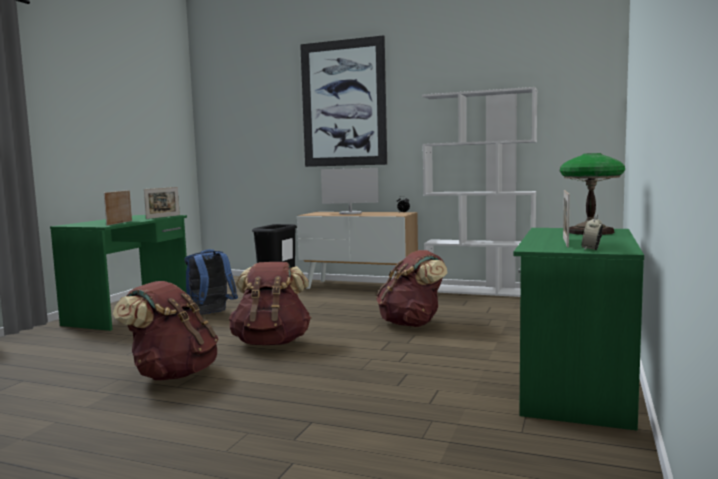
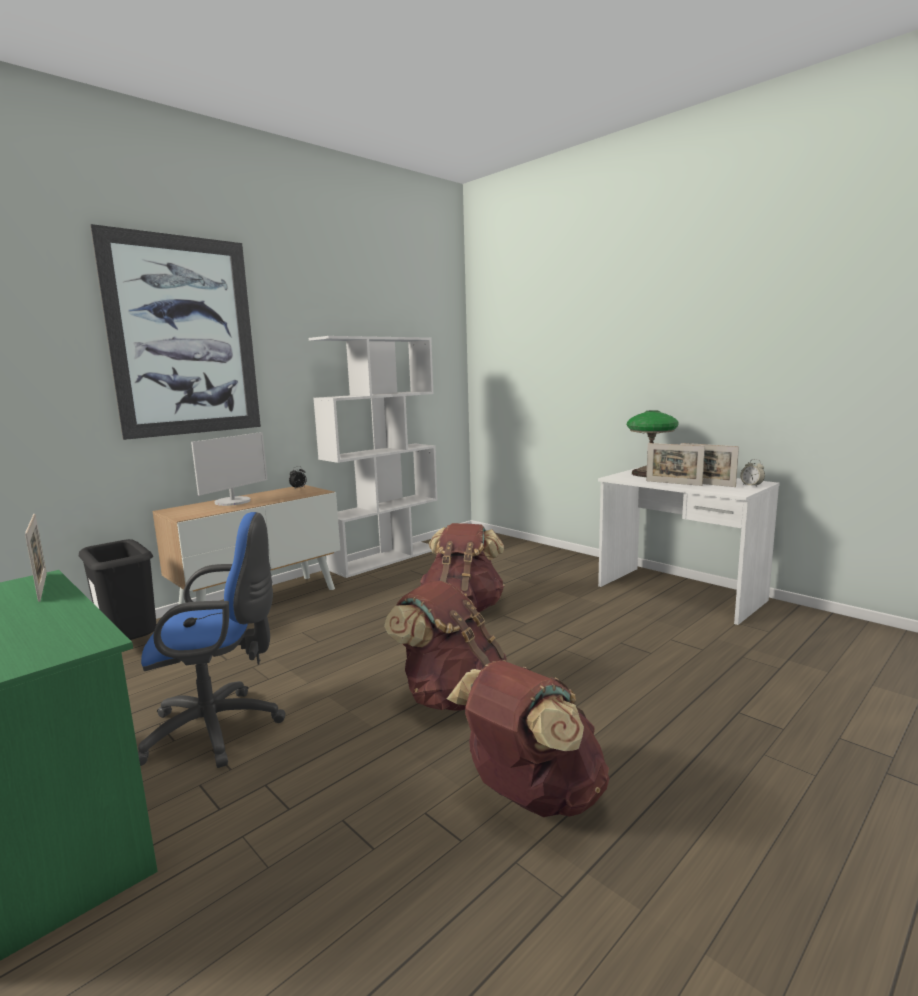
camera: 65 degrees left, 5 degrees up
(119, 223) = (72, 626): picture frame -> picture frame (673, 483)
(210, 314) = (220, 729): blue backpack -> blue office chair
(575, 385) = (679, 593): green desk -> white desk

